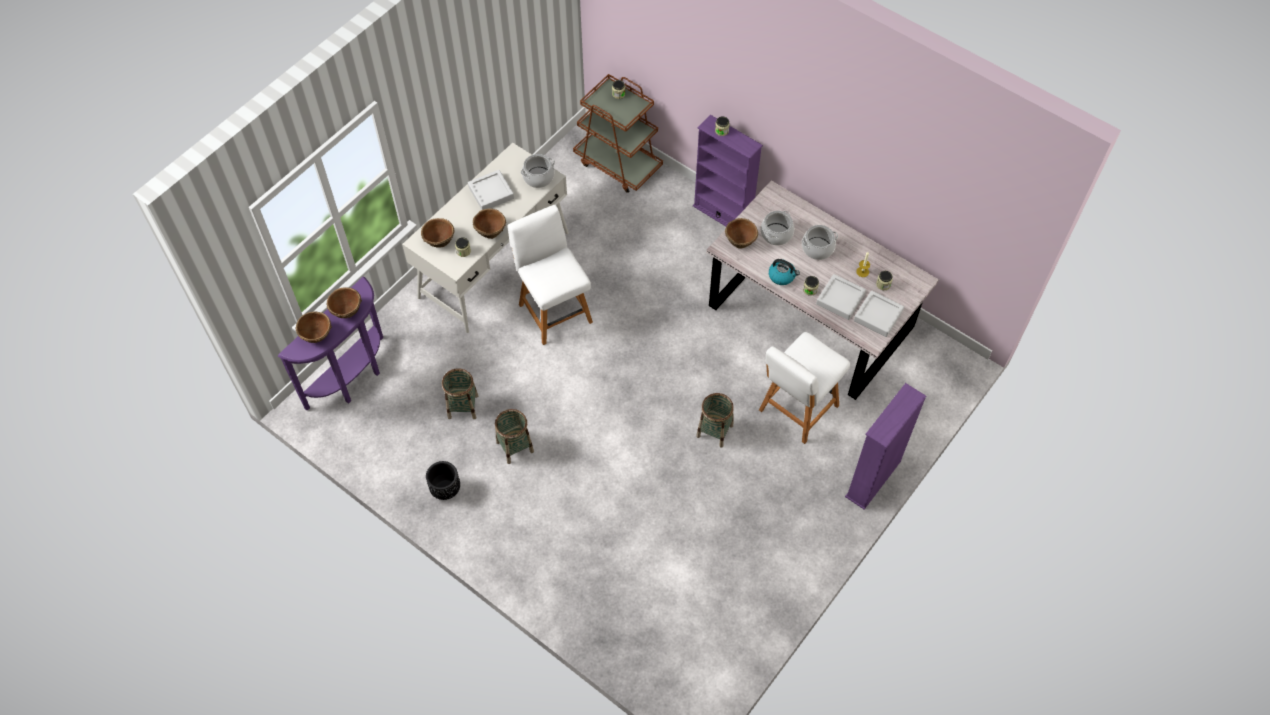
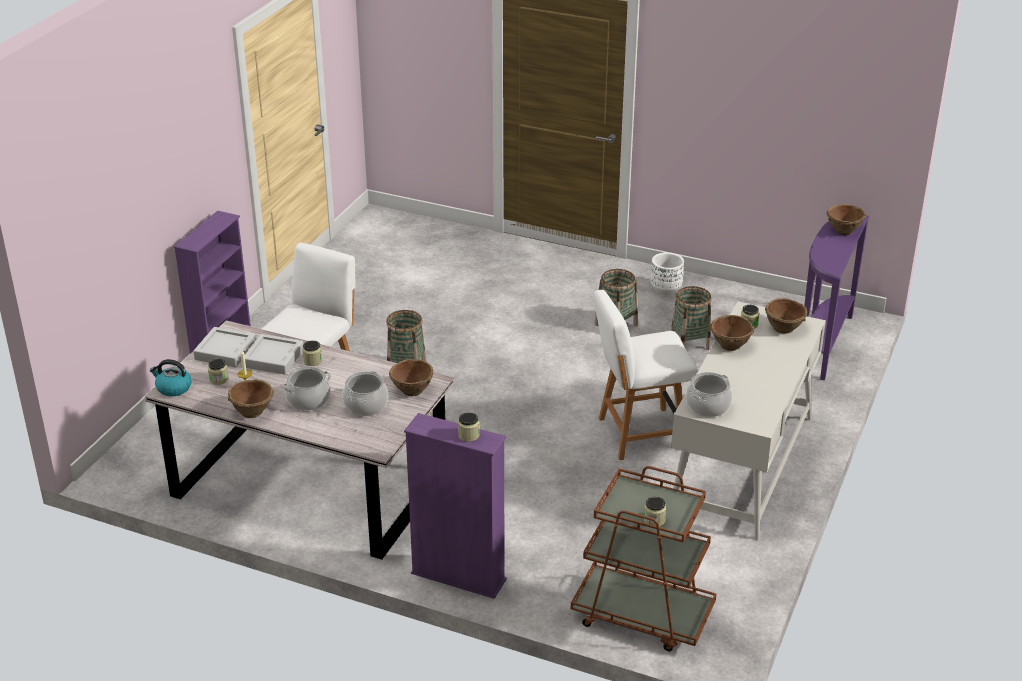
camera: 165 degrees right, 25 degrees down
(347, 311) = (830, 250): brown bowl -> brown bowl (253, 411)
(445, 489) = (666, 289): black planter -> white planter
(491, 193) = (758, 381): grey tray -> none
(554, 311) = (638, 434): white chair -> white chair turned 120 degrees clockwise
(782, 276) = (350, 367): kettle -> kettle (173, 388)

